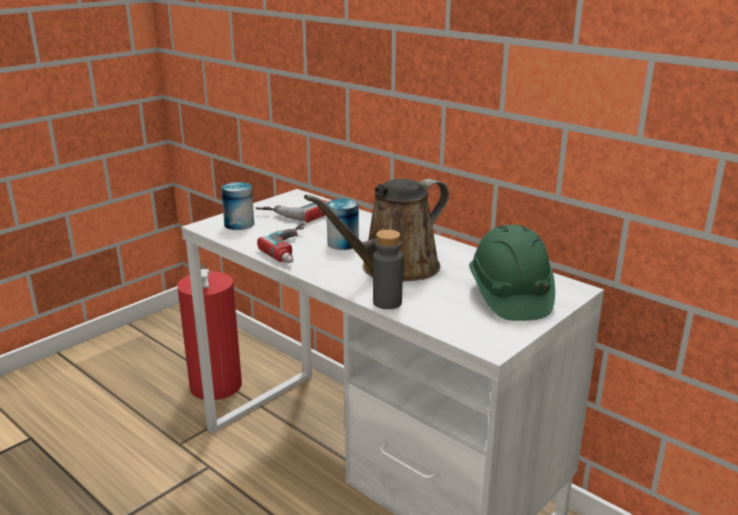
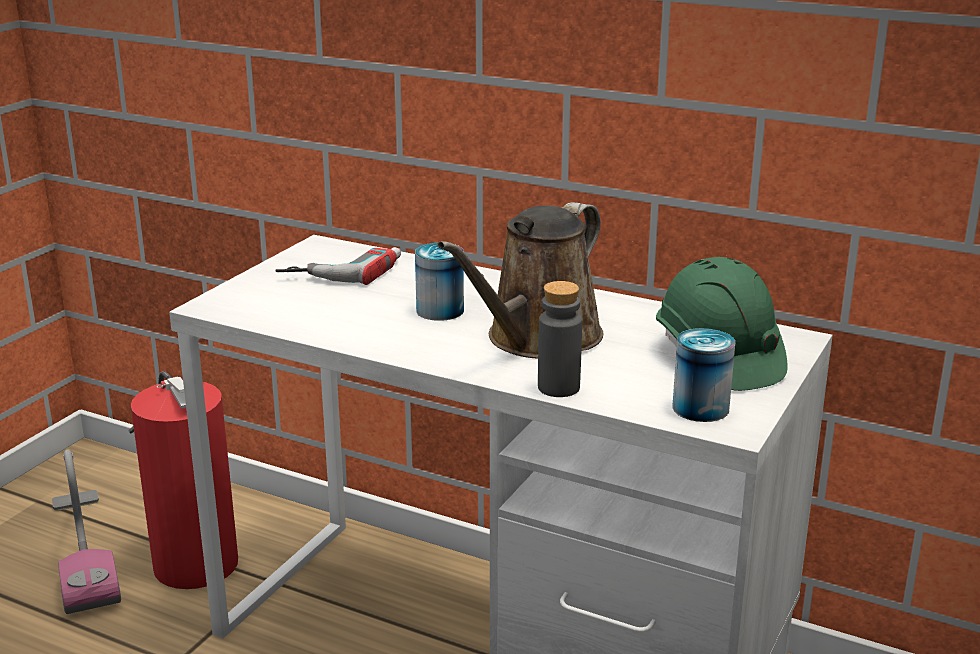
camera: 15 degrees left, 0 degrees up
(157, 368) = (84, 552): none -> vacuum cleaner
(239, 224) = (261, 298): can -> can (700, 408)
(296, 248) = (375, 325): power drill -> none

